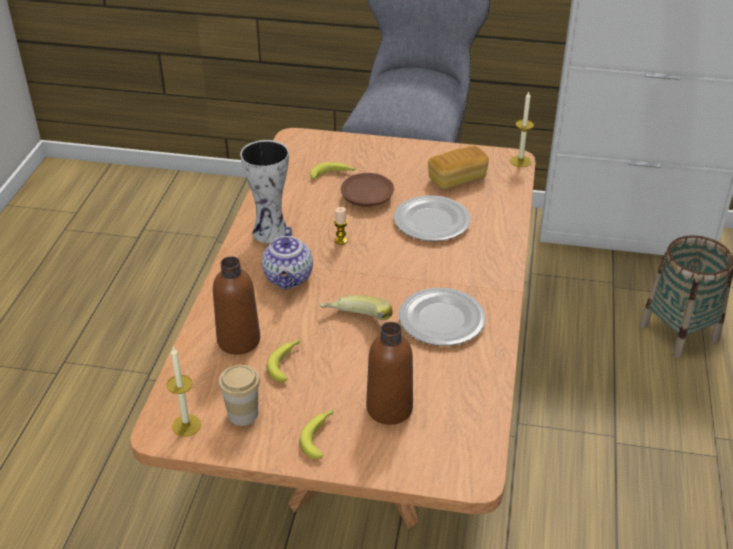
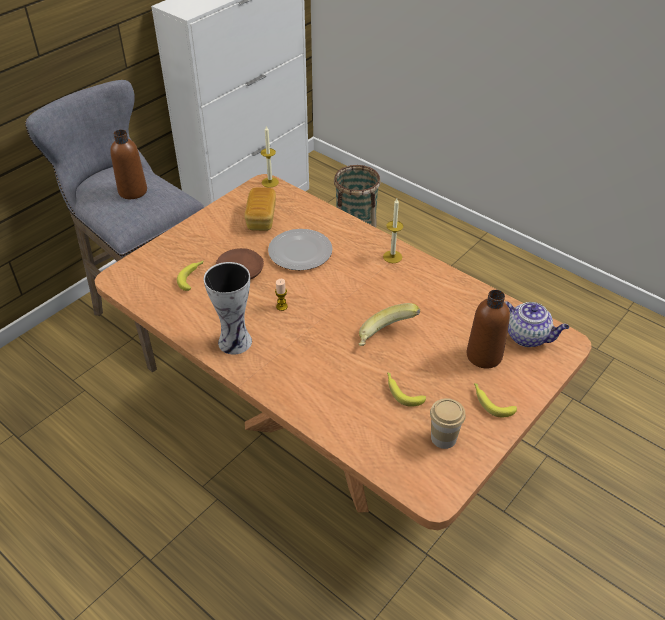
camera: 60 degrees left, 5 degrees up
(186, 425) = (436, 477): candle -> candle (392, 257)
(238, 340) = (357, 410): brown bottle -> brown bottle (133, 191)
(289, 278) = (304, 353): teapot -> teapot (528, 337)
(442, 320) = (413, 293): plate -> none

